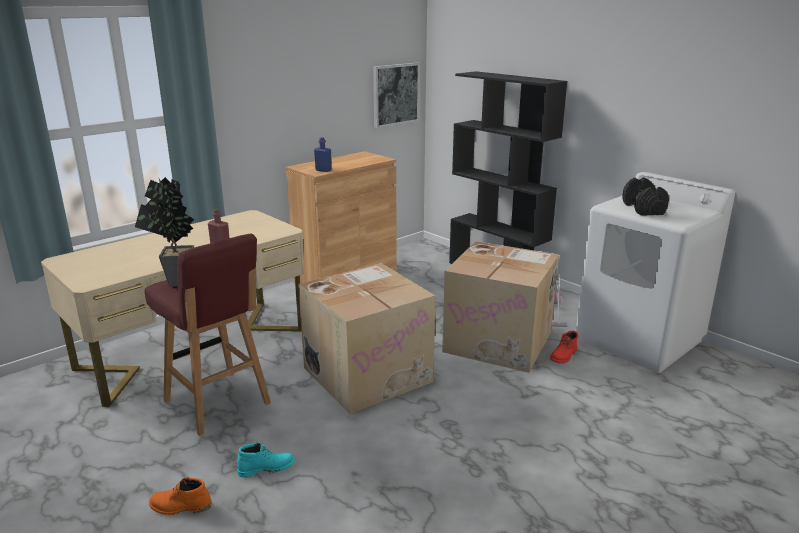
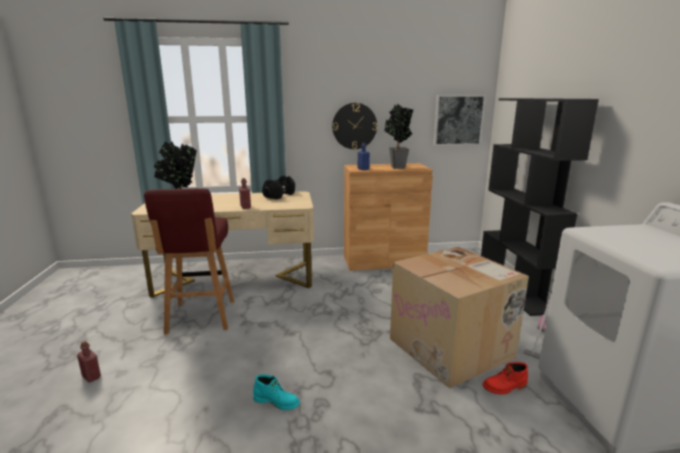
camera: 35 degrees right, 5 degrees down
(180, 507) = (91, 377): orange boot -> red bottle
(266, 468) = (164, 375): turquoise boot -> turquoise boot (277, 402)
(291, 114) = (354, 126): none -> wall clock
(356, 162) = (397, 168): none -> potted plant
(368, 373) = (313, 334): cardboard box -> none
(643, 209) = (631, 241): black dumbbell -> black dumbbell (279, 195)

